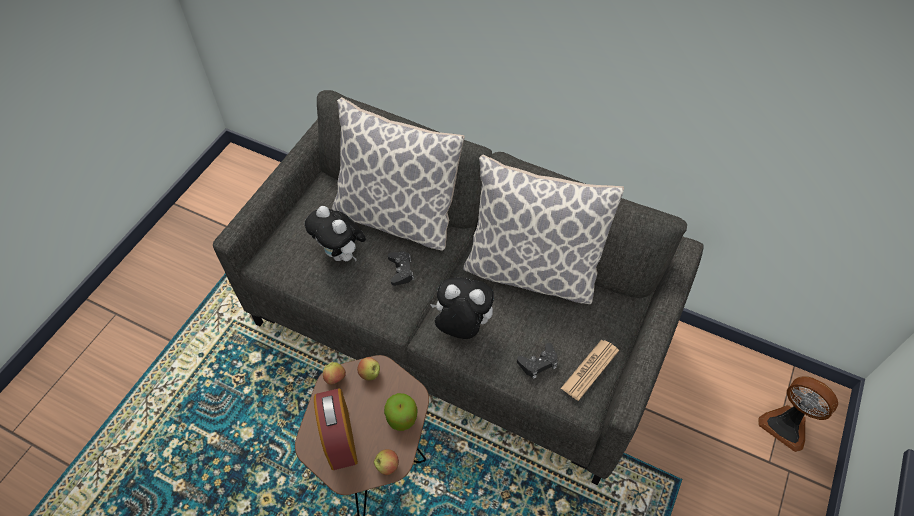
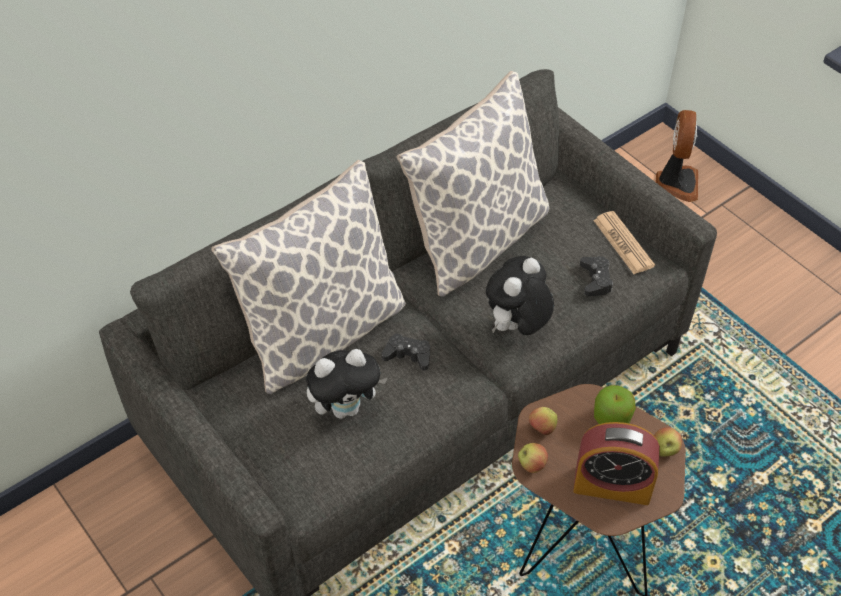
camera: 65 degrees left, 5 degrees down
(786, 425) = (676, 183): fan -> fan turned 60 degrees counterclockwise

